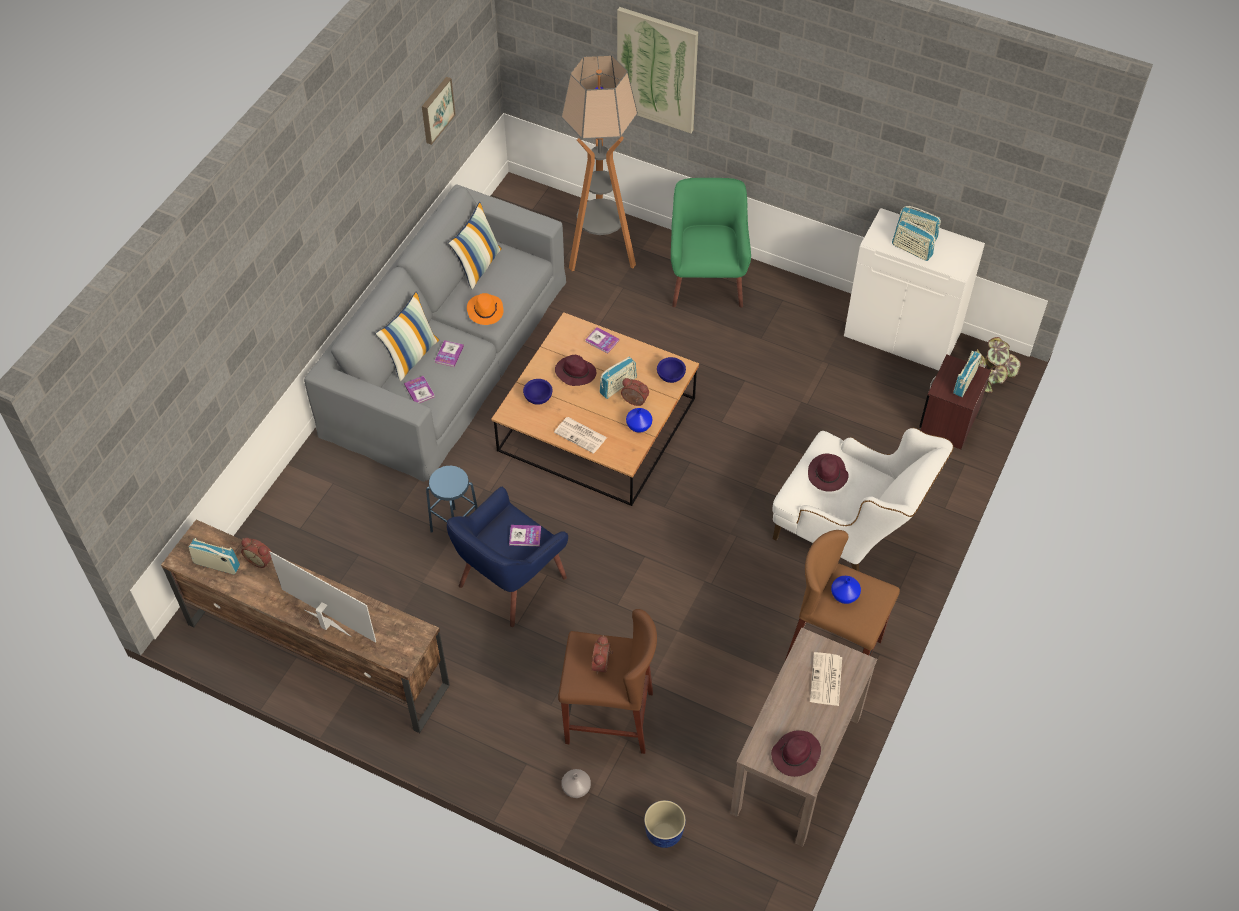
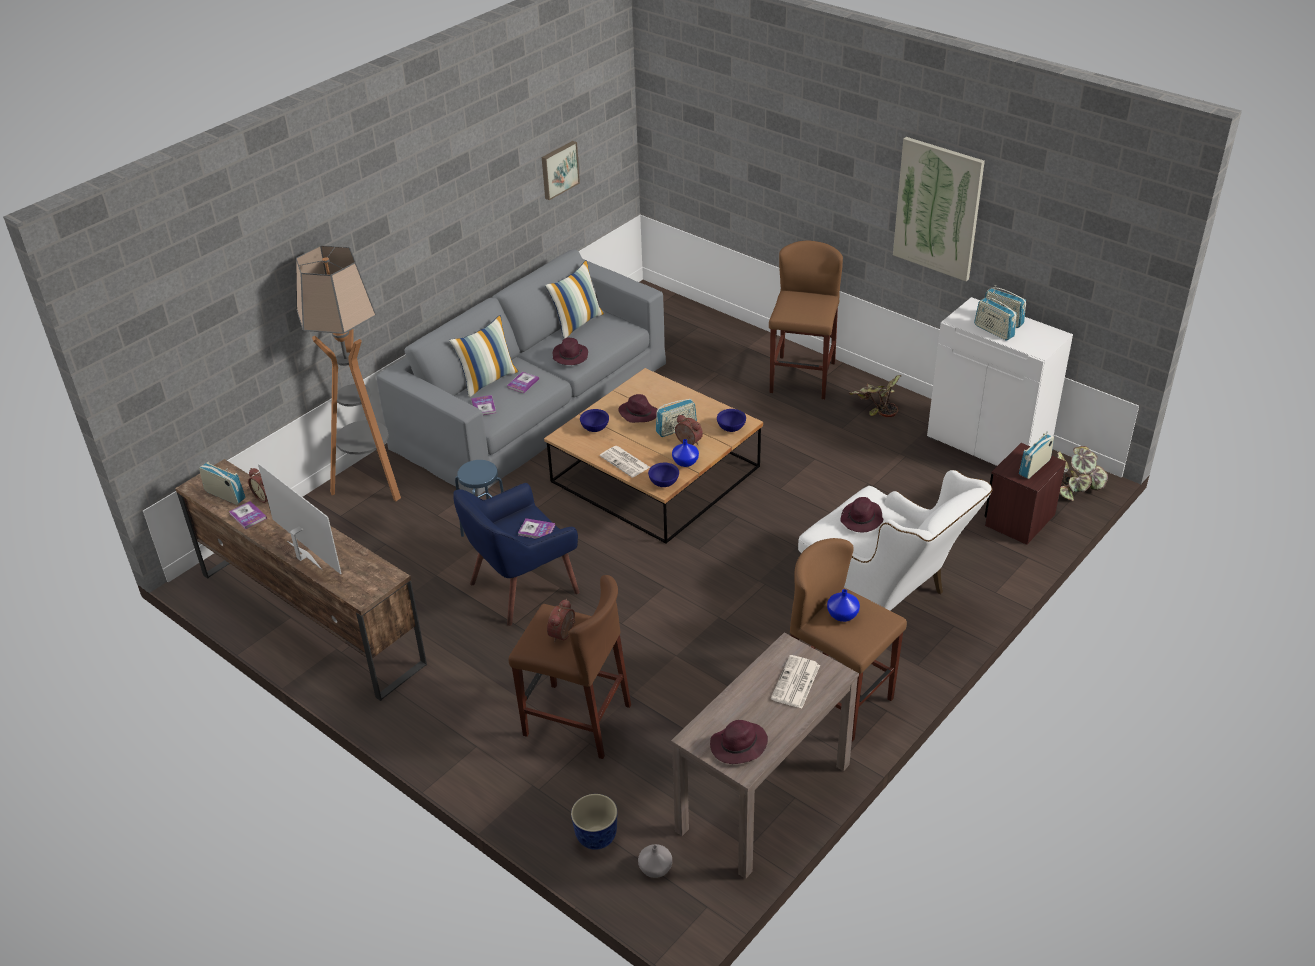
camera: 15 degrees right, 15 degrees down
(485, 311) = (570, 356): orange hat -> purple hat
(576, 787) = (519, 777): grey vase -> grey vase (655, 868)
(601, 254) = (707, 347): floor lamp -> floor lamp (371, 483)
(602, 341) = (673, 393): book -> book (248, 516)
(626, 455) = (664, 483): none -> blue bowl
(657, 70) = (769, 153): picture -> picture (938, 209)
(706, 280) = (802, 377): green armchair -> brown stool
(785, 307) = (875, 407): none -> potted plant

